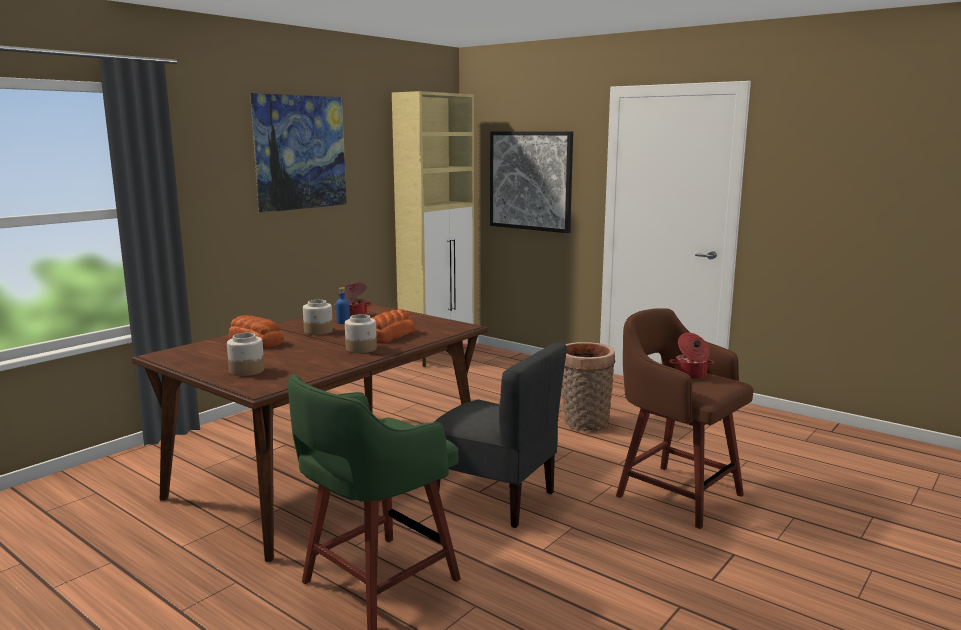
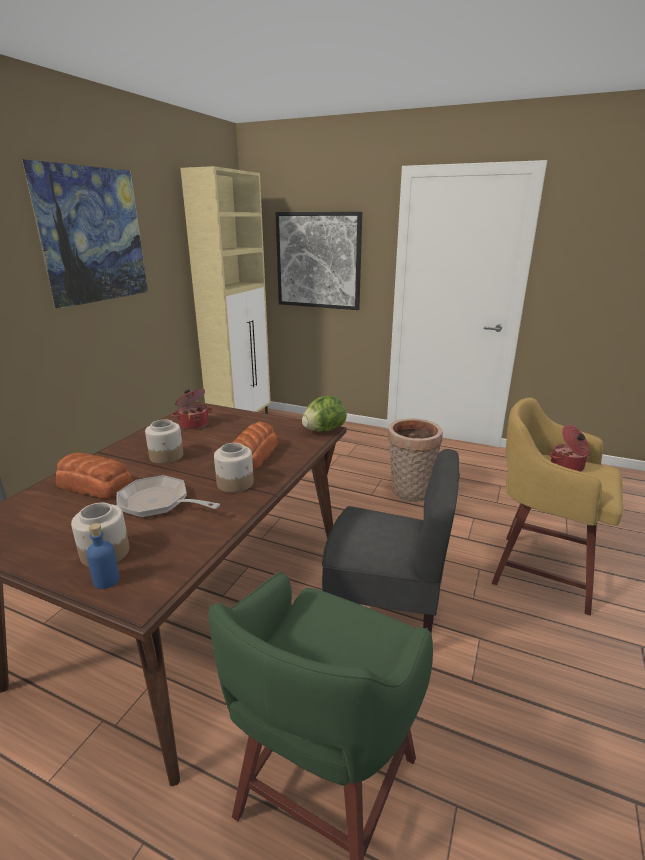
camera: 15 degrees left, 10 degrees up
(296, 353) = (159, 503): none -> frying pan
(343, 322) = (188, 437): blue bottle -> blue bottle (106, 580)
(463, 327) = (323, 430): none -> lettuce
(676, 494) = (539, 570): brown stool -> yellow stool

